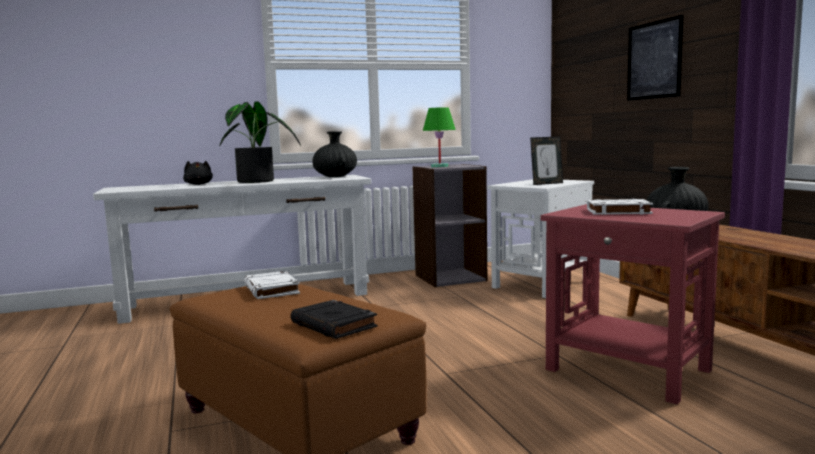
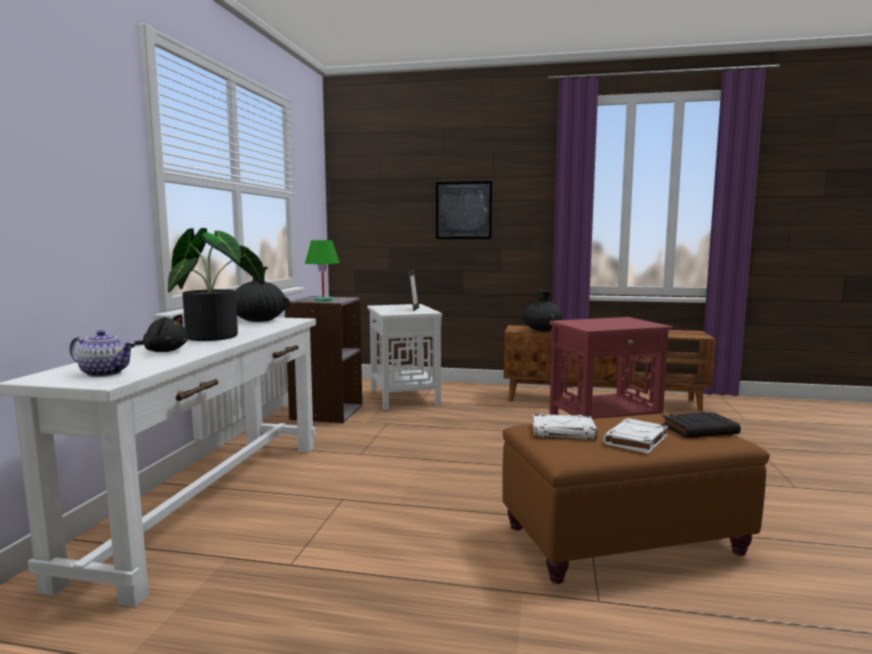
camera: 60 degrees left, 0 degrees up
(131, 188) = (105, 373): none -> teapot
(617, 212) = (600, 323): white book -> white book (635, 440)

